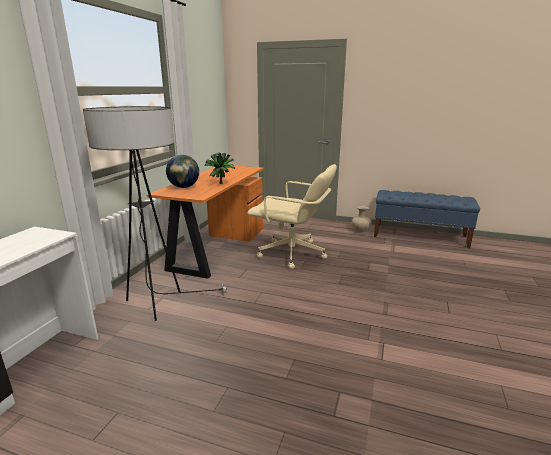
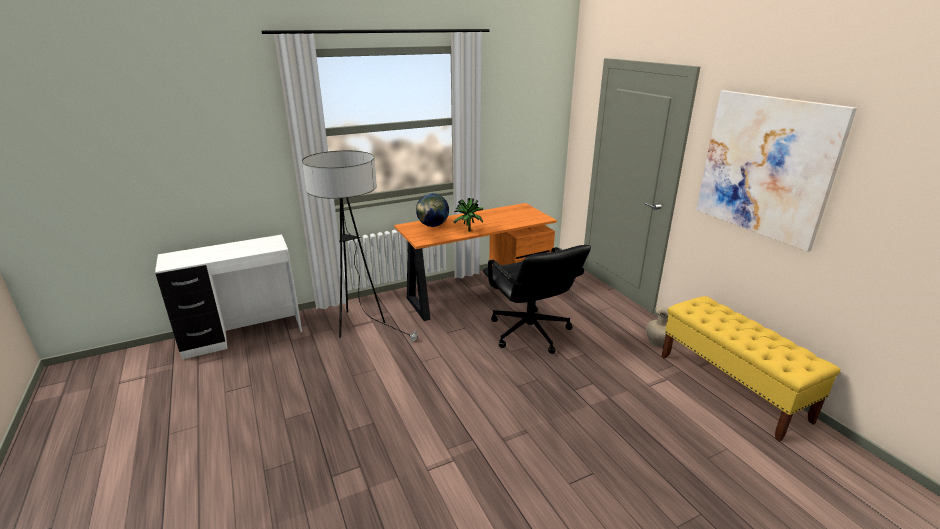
camera: 45 degrees right, 5 degrees up
(292, 254) = (529, 333): beige office chair -> black office chair
(407, 95) = (765, 166): none -> picture
(420, 236) = (732, 387): blue bench -> yellow bench

